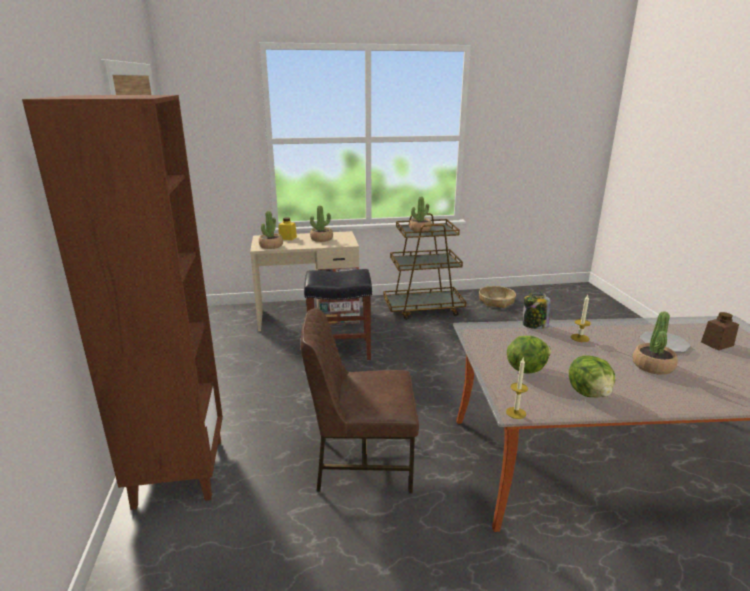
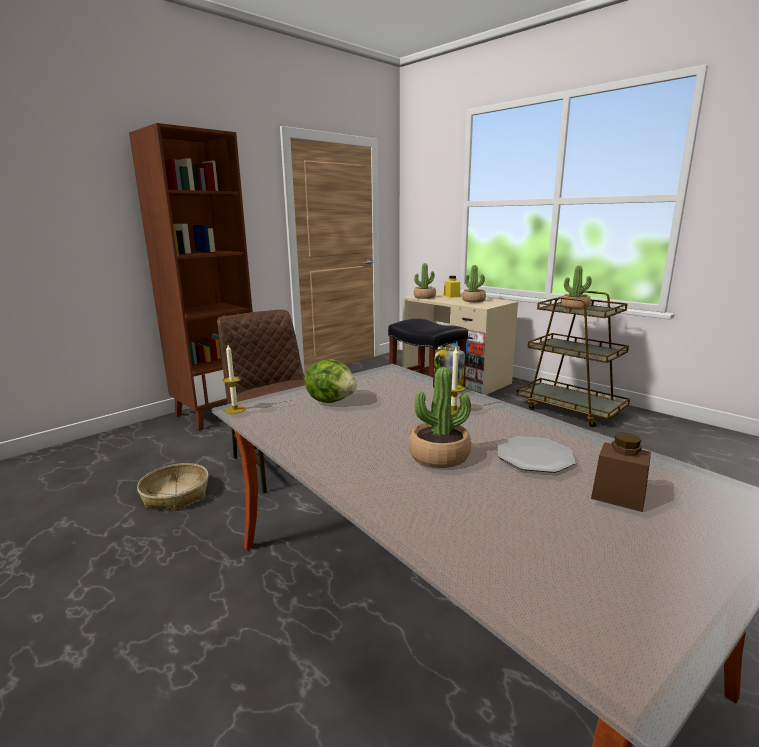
camera: 55 degrees right, 5 degrees down
(496, 301) = (682, 437): basket -> basket (175, 495)
(589, 393) = (312, 432): lettuce -> none

